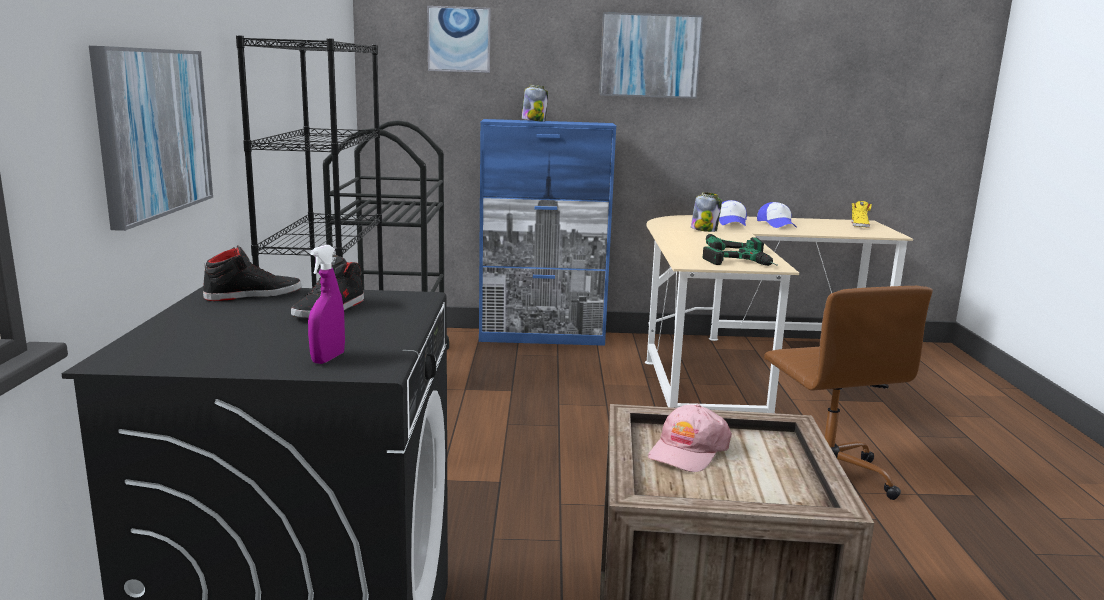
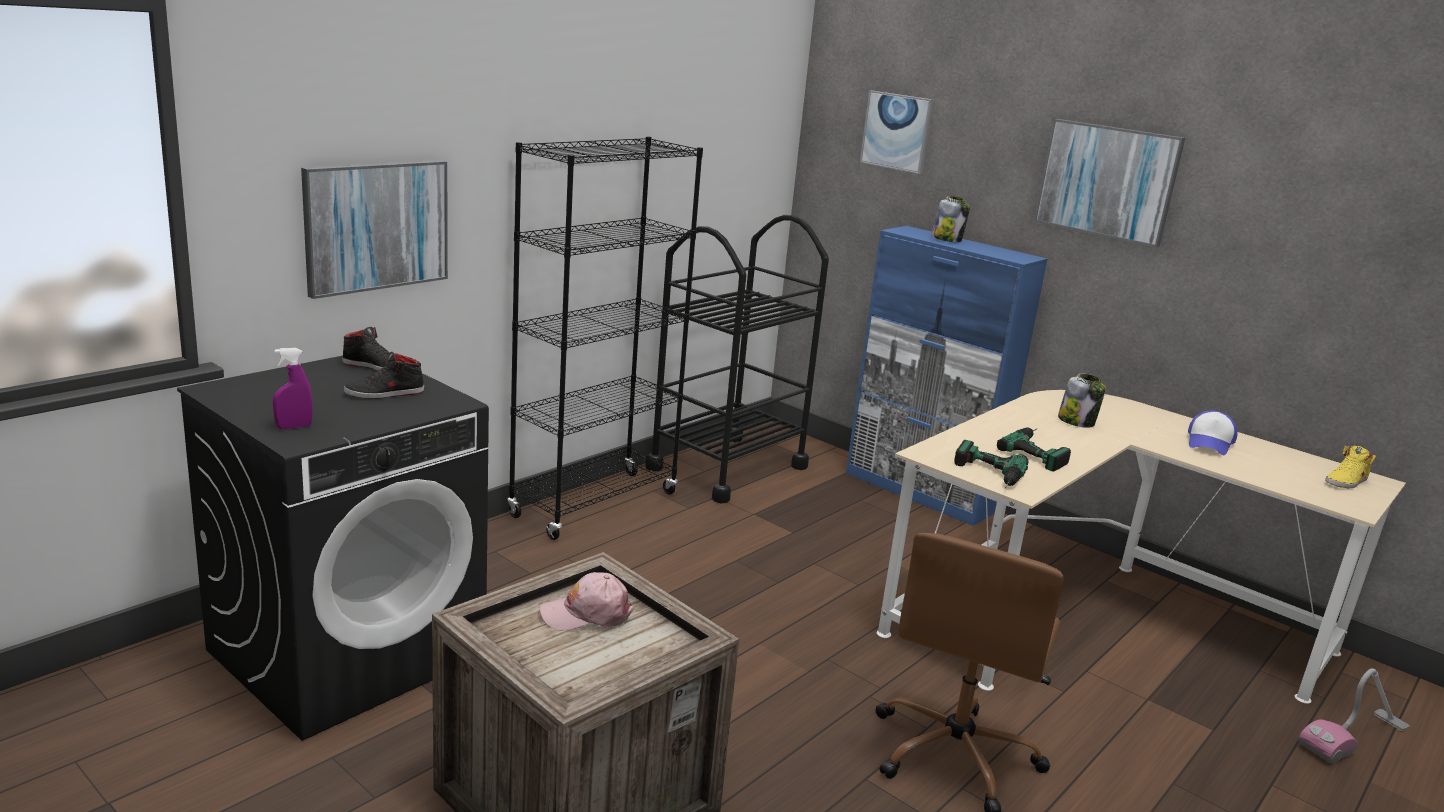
camera: 40 degrees right, 5 degrees up
(731, 222) = (1148, 422): cap -> none
(926, 378) = (1354, 737): none -> vacuum cleaner

